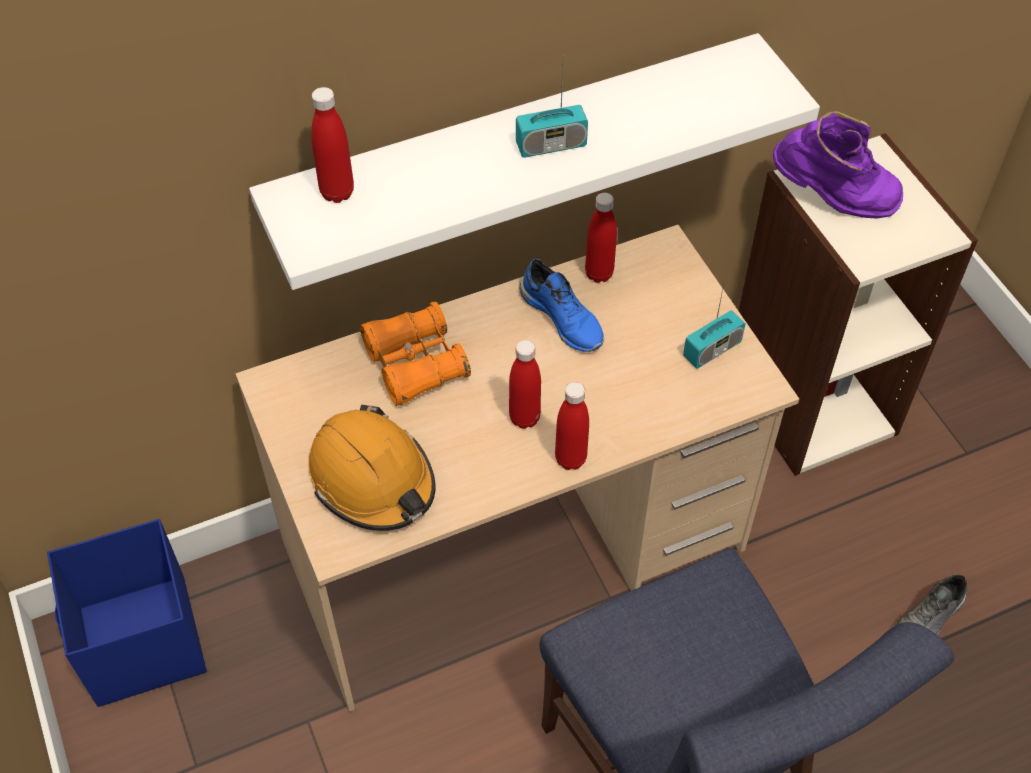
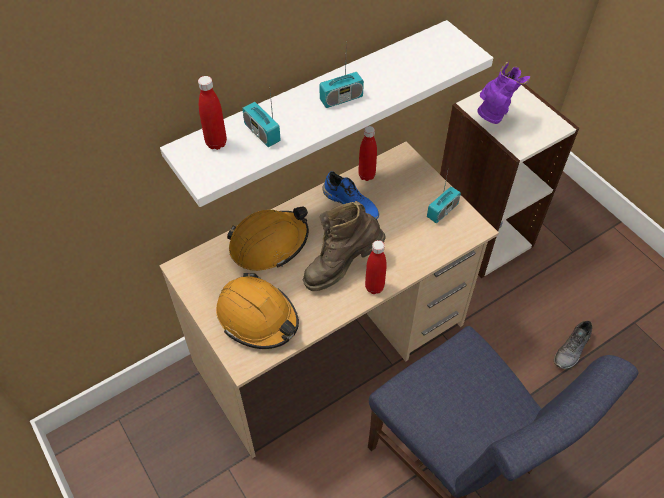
camera: 10 degrees left, 0 degrees up
(142, 643) = (117, 437): blue storage box -> none
(412, 185) = (262, 133): none -> radio
(415, 364) = (269, 244): orange binoculars -> orange hard hat
(524, 418) = (341, 267): red bottle -> brown boot
(832, 200) = (493, 116): purple boot -> purple boot turned 75 degrees counterclockwise

